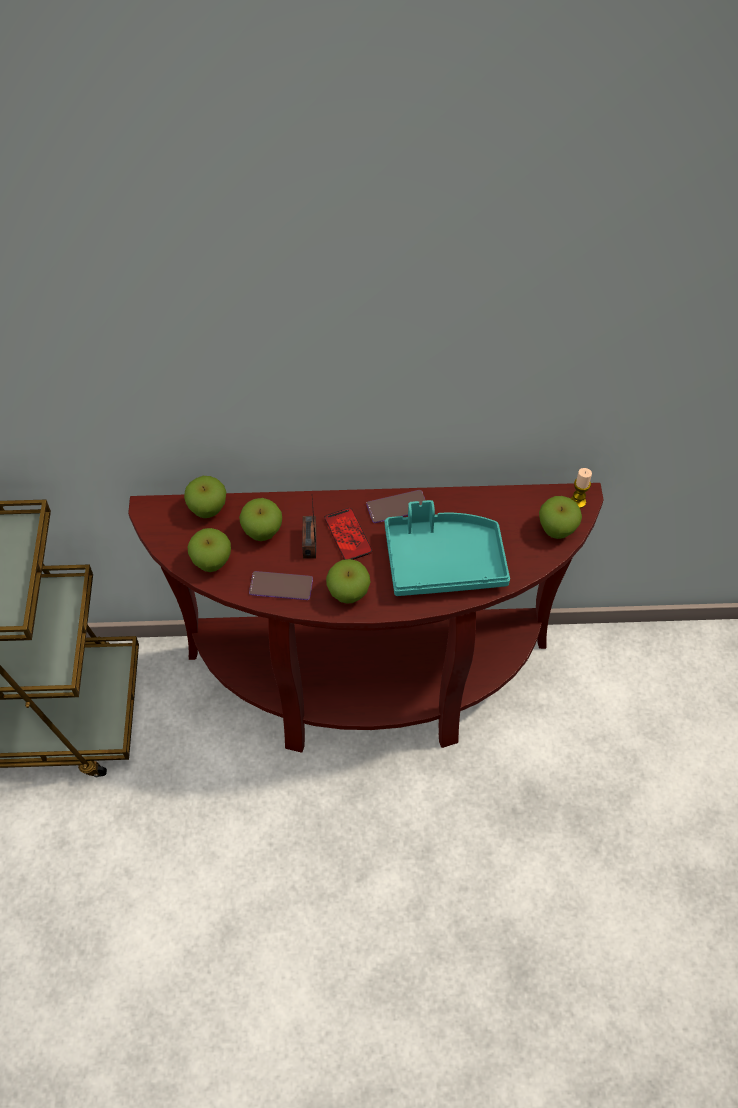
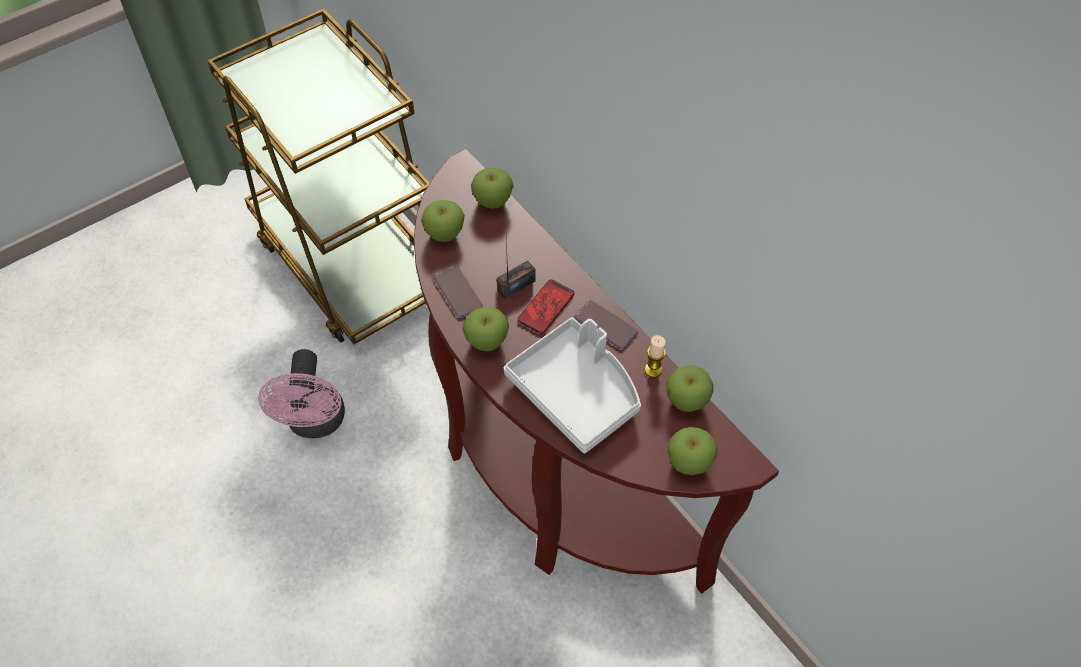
camera: 55 degrees right, 0 degrees up
(173, 845) = (316, 423): none -> pink fan
(262, 532) = (500, 249): apple -> apple (686, 401)
(443, 562) = (576, 392): turquoise tray -> grey tray
(578, 501) = (737, 463): candle -> candle (653, 370)

